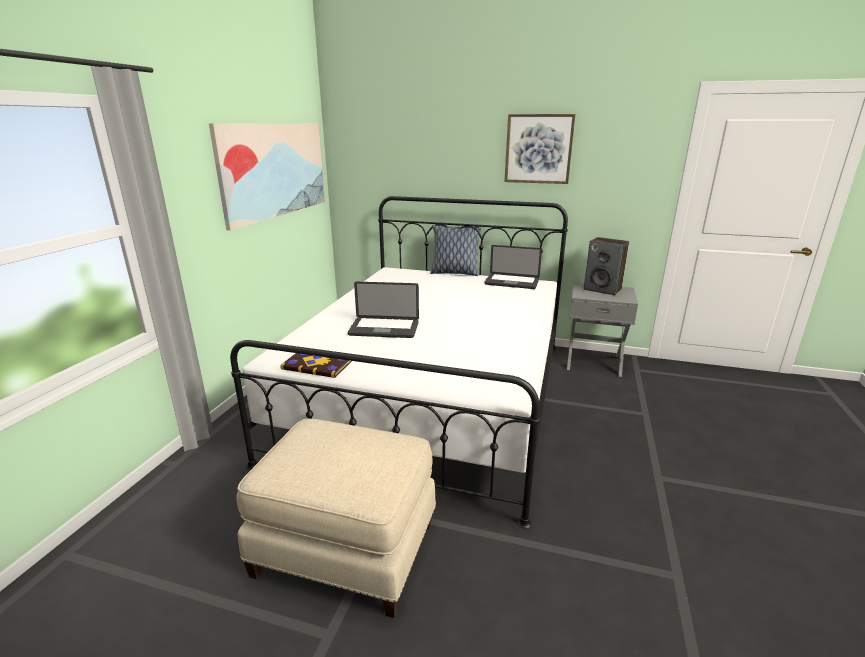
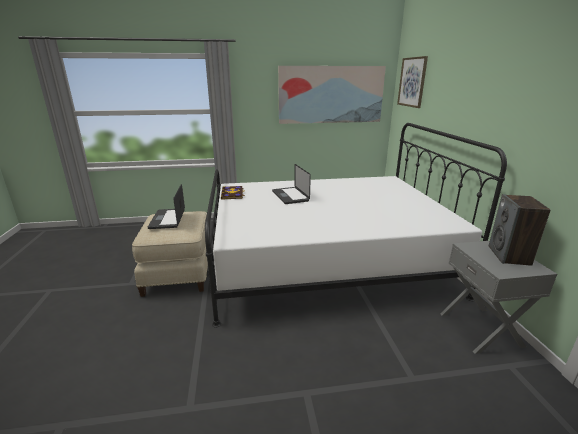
camera: 65 degrees right, 0 degrees up
(454, 273) = (422, 193): pillow -> none
(511, 282) = (439, 214): laptop -> laptop (167, 219)
(538, 149) = (505, 88): picture -> picture (412, 82)

